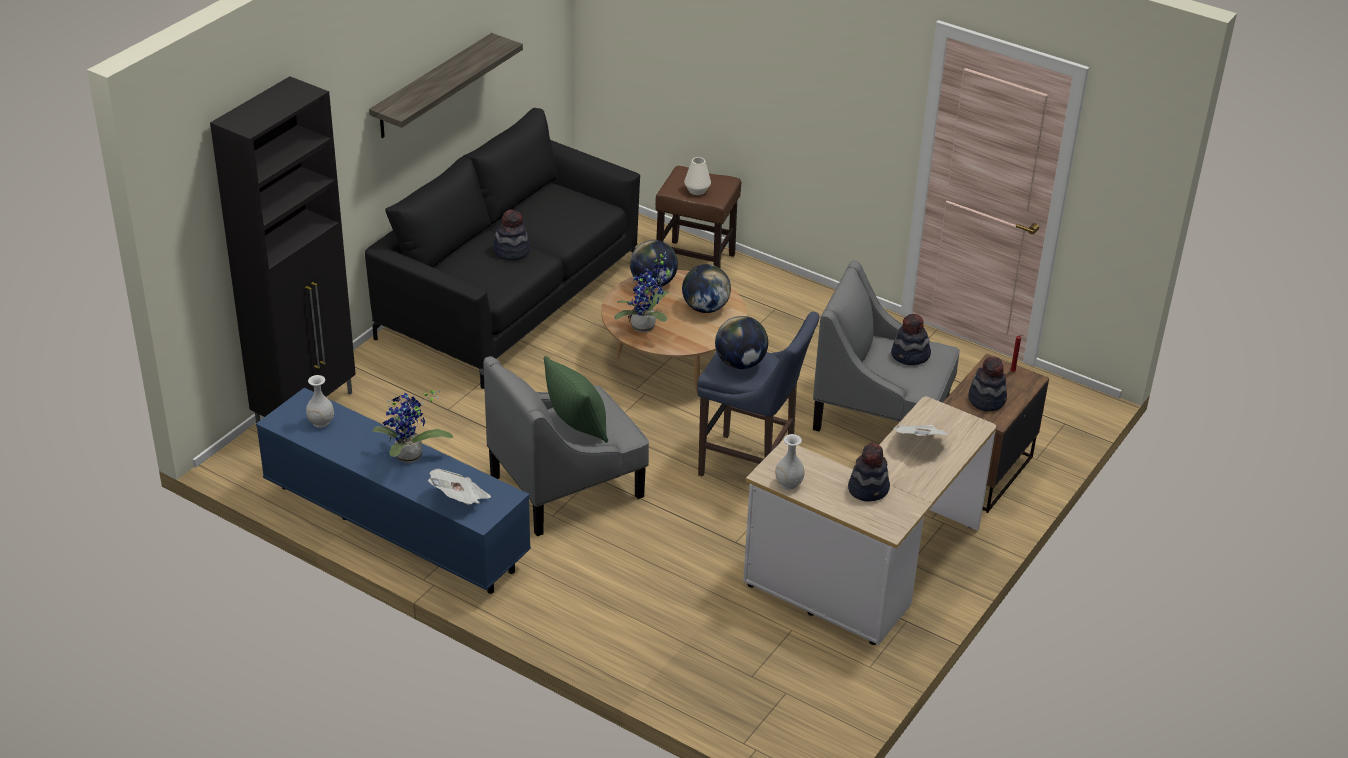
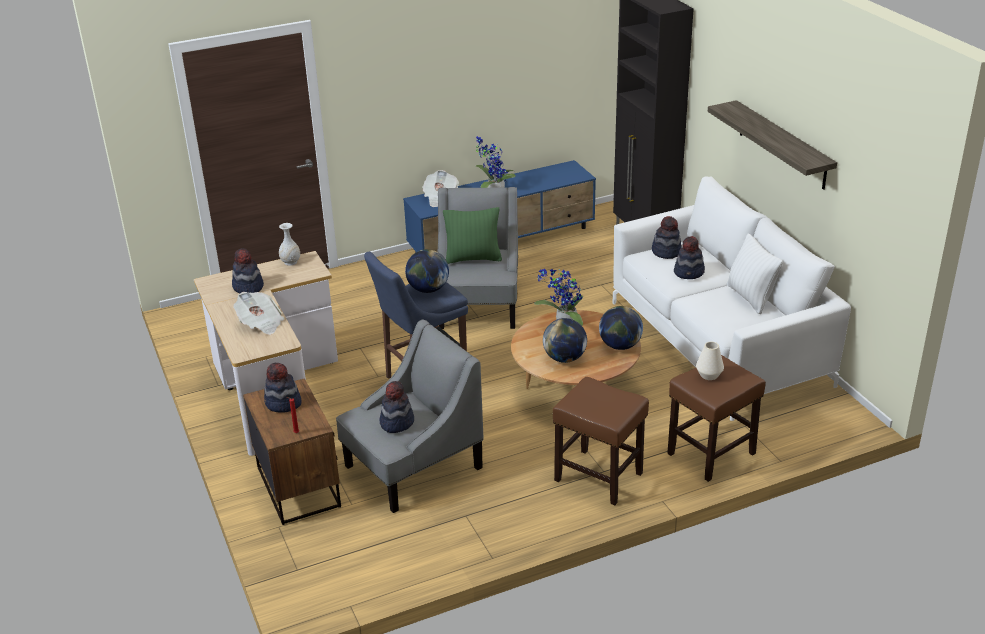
camera: 125 degrees right, 5 degrees down
(321, 422) = (555, 176): white vase -> none
(477, 275) = (666, 252): none -> hat
(509, 299) = (718, 342): black sofa -> white sofa
(531, 207) = (750, 297): none -> white pillow
(785, 308) = (599, 477): none -> brown stool

